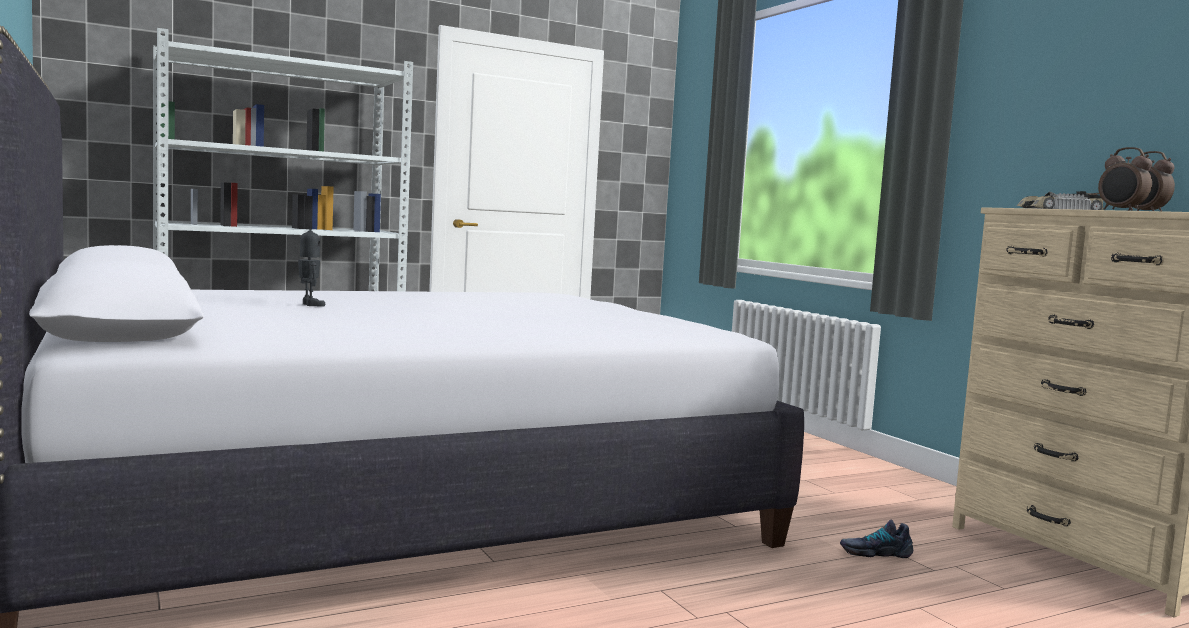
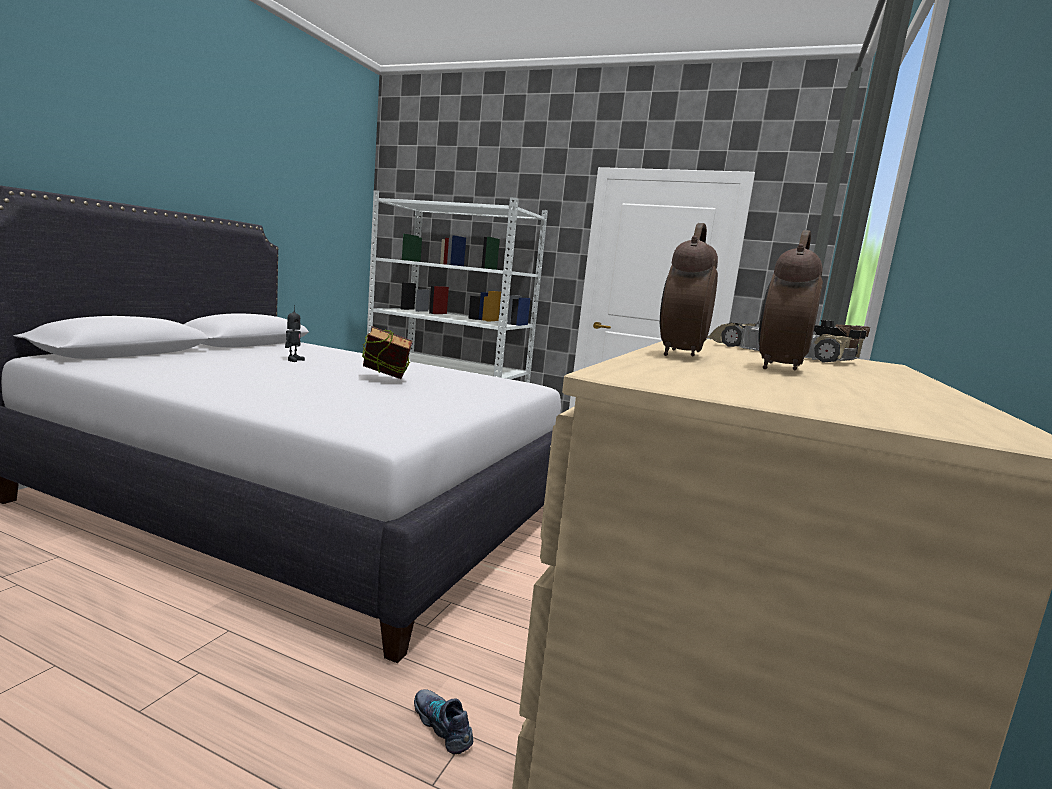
camera: 50 degrees right, 5 degrees up
(489, 307) = (385, 381): none -> book

